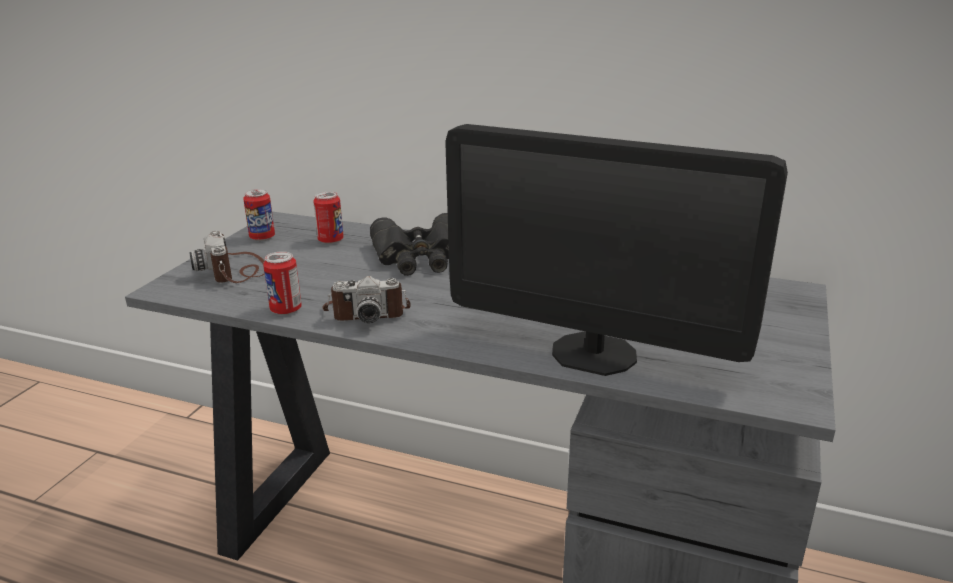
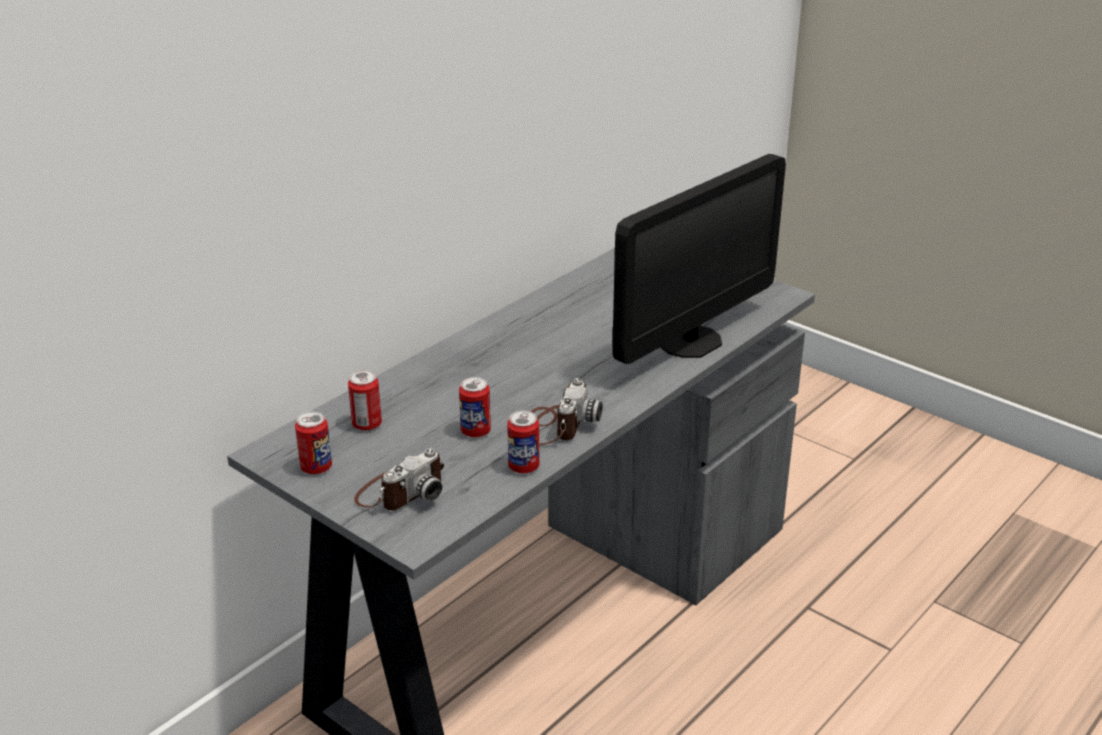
camera: 70 degrees left, 5 degrees up
(235, 270) = (401, 491): camera -> camera turned 45 degrees counterclockwise
(338, 280) = (475, 431): none -> can
(420, 257) = (457, 381): black binoculars -> none

